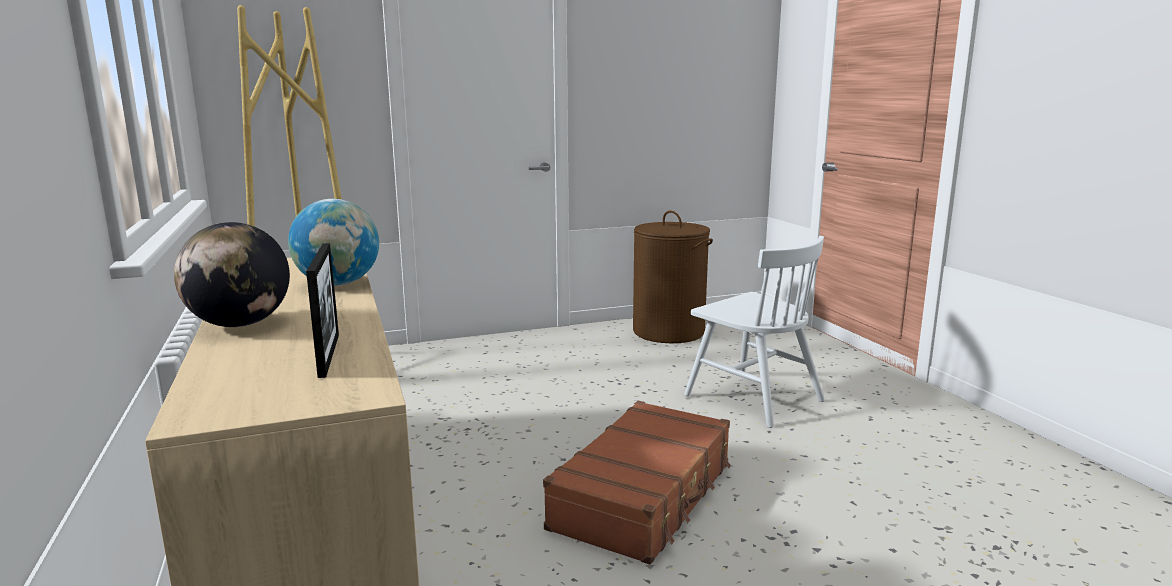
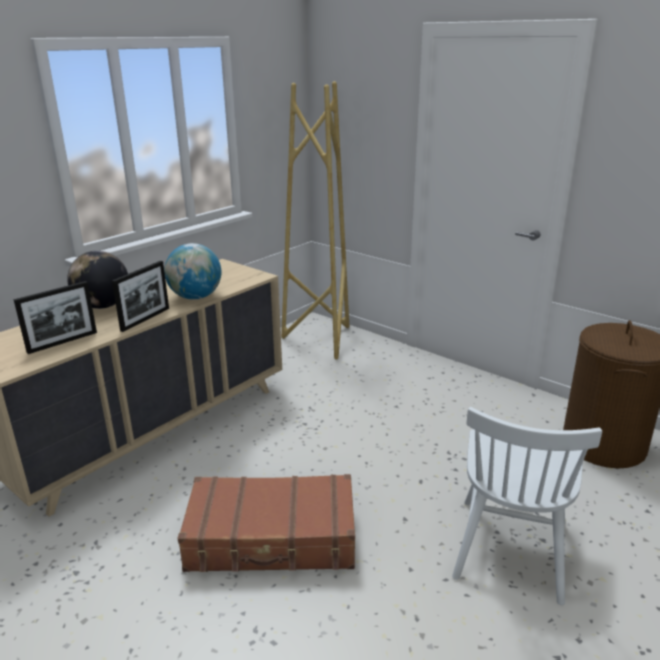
camera: 60 degrees right, 10 degrees up
(353, 310) = (145, 319): none -> picture frame

